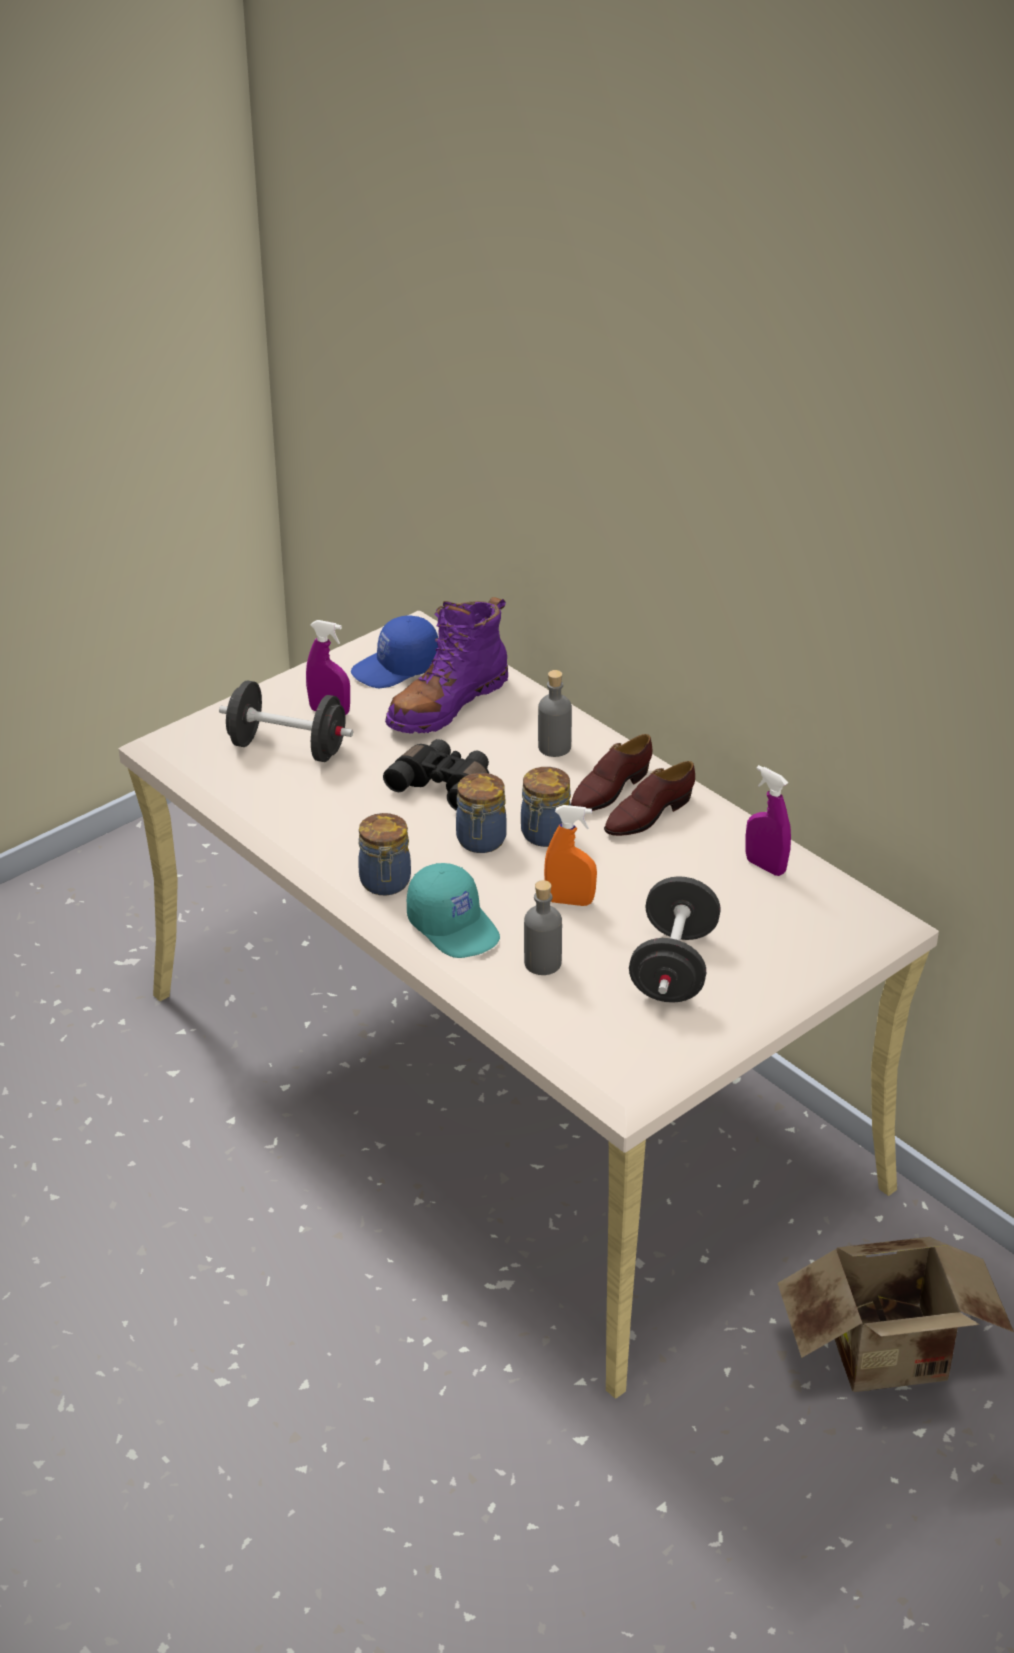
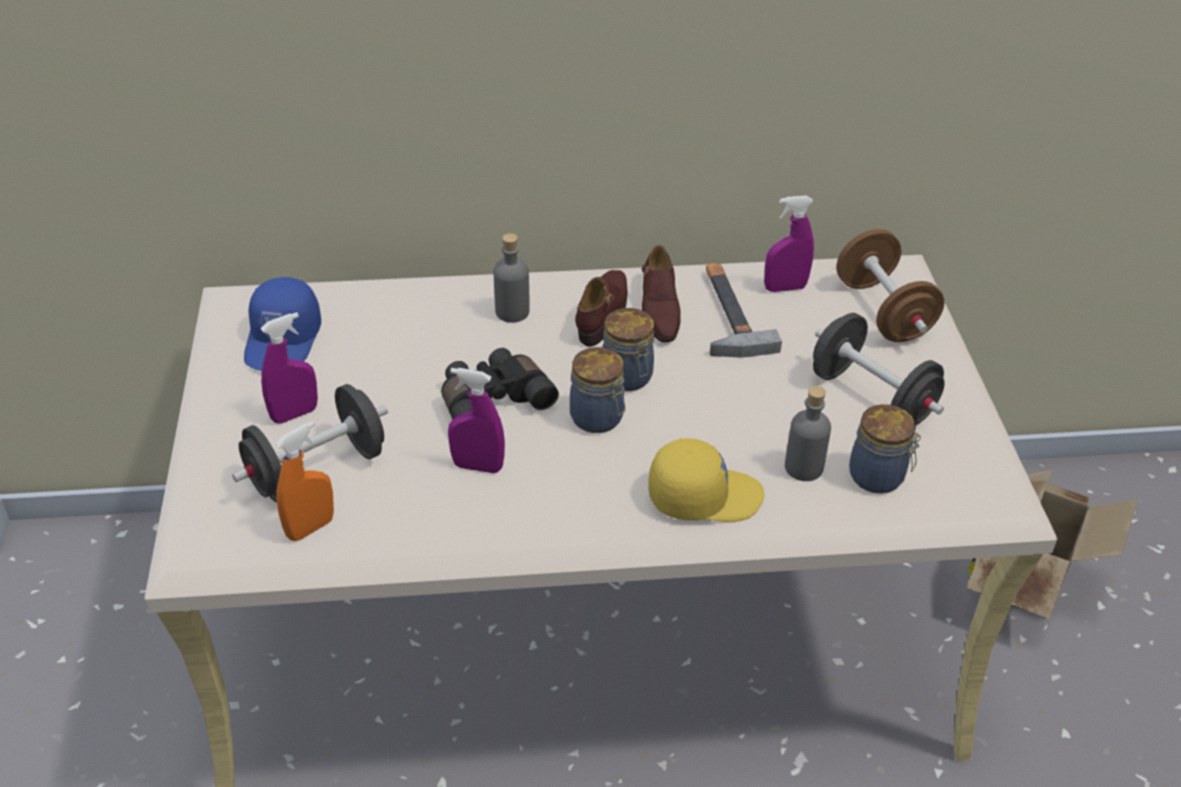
camera: 55 degrees left, 5 degrees up
(367, 811) = (477, 466): none -> purple spray bottle
(385, 883) = (598, 509): jar -> jar (878, 477)
(447, 704) = (377, 339): purple boot -> none
(454, 926) = (704, 495): turquoise cap -> yellow cap
(569, 901) = (732, 409): orange spray bottle -> orange spray bottle (310, 528)
(609, 789) = (603, 313): brown shoe -> brown shoe turned 150 degrees counterclockwise
(689, 850) = (727, 313): none -> hammer
(803, 932) = (883, 312): none -> brown dumbbell

